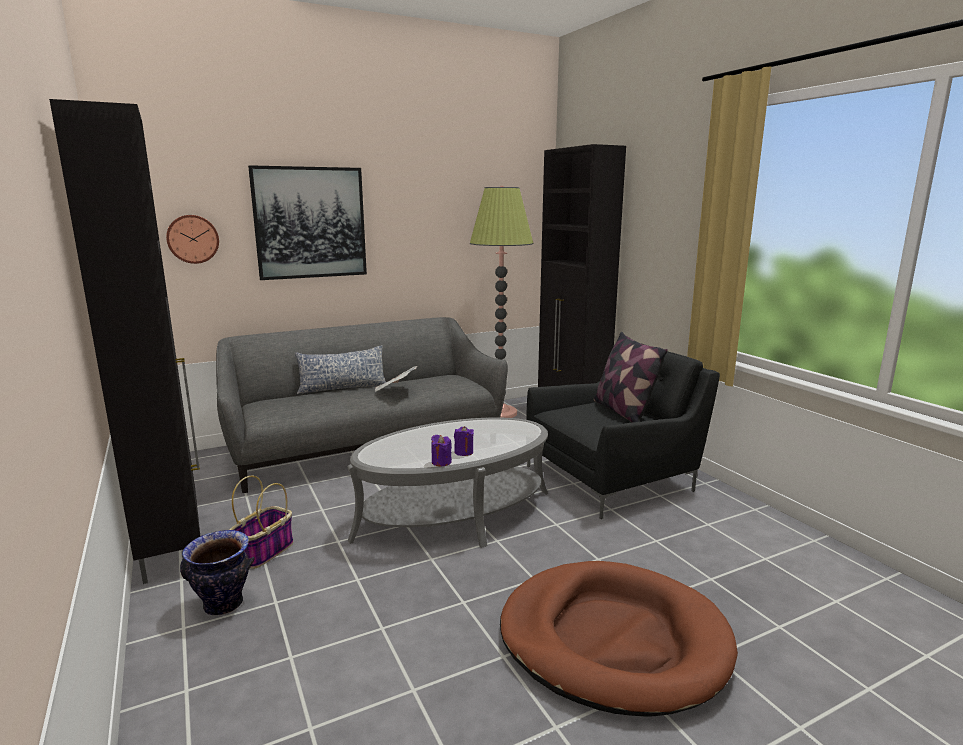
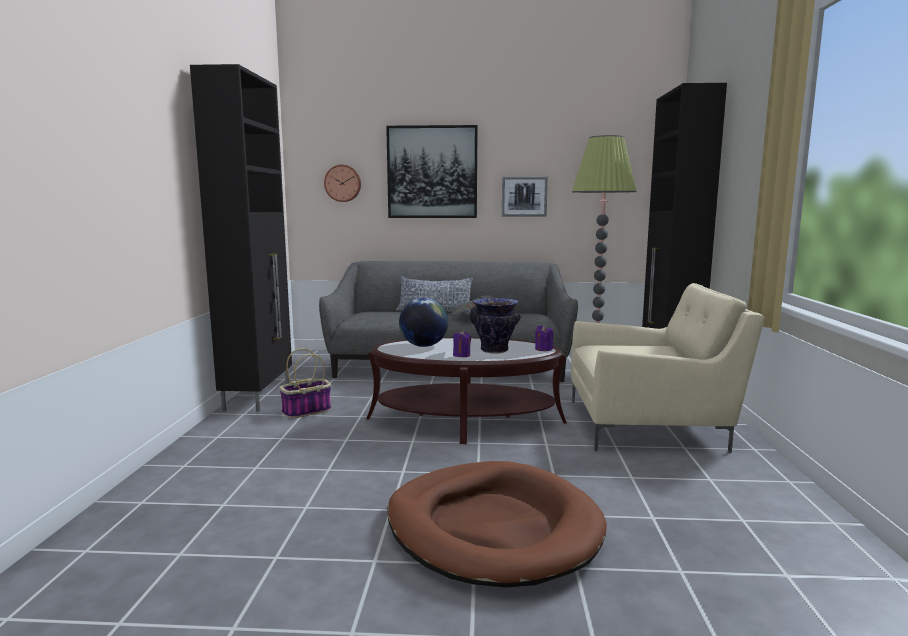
camera: 30 degrees right, 5 degrees down
(223, 605) = (250, 432): vase -> vase (494, 350)
(406, 446) = (423, 346): none -> globe
(414, 247) = (524, 196): none -> picture
(441, 462) = (433, 357): purple candle -> purple candle (543, 349)
(454, 515) = (465, 420): grey coffee table -> brown coffee table
(613, 477) = (650, 425): black armchair -> beige armchair
(623, 411) = (664, 354): pillow -> none

